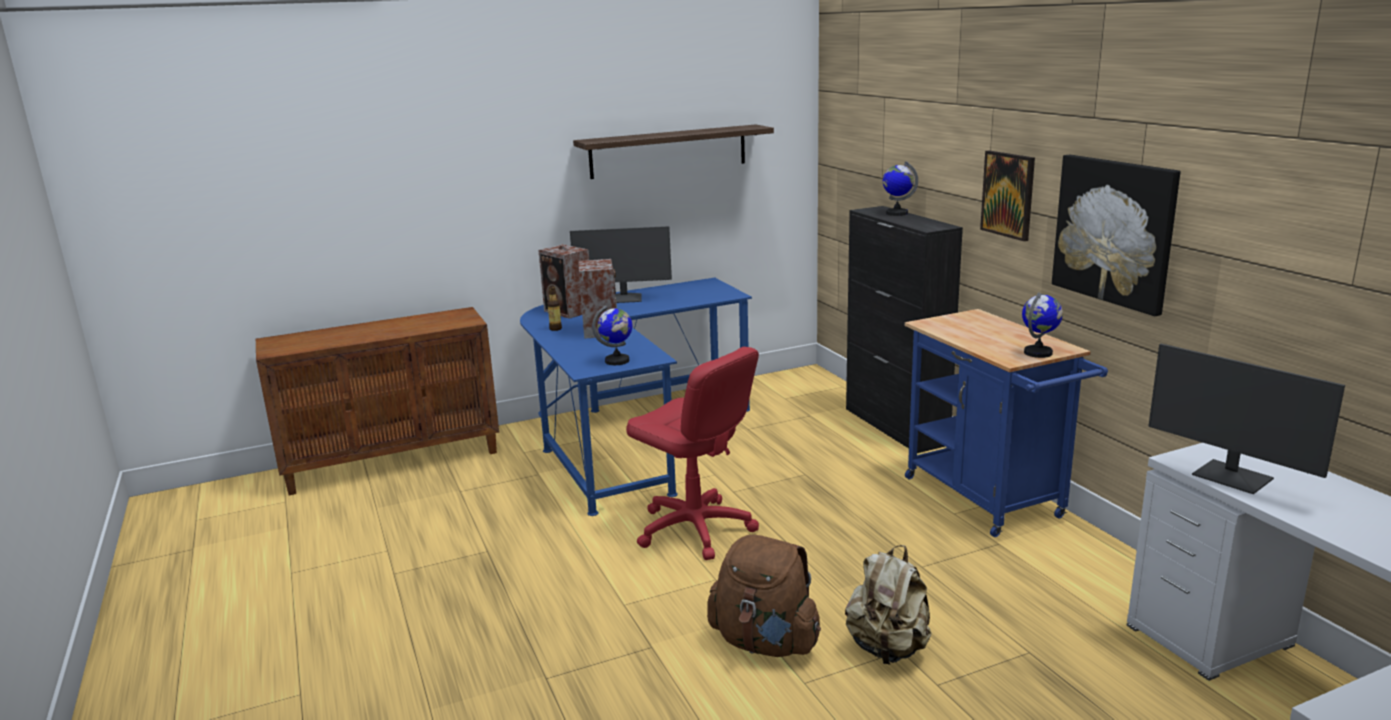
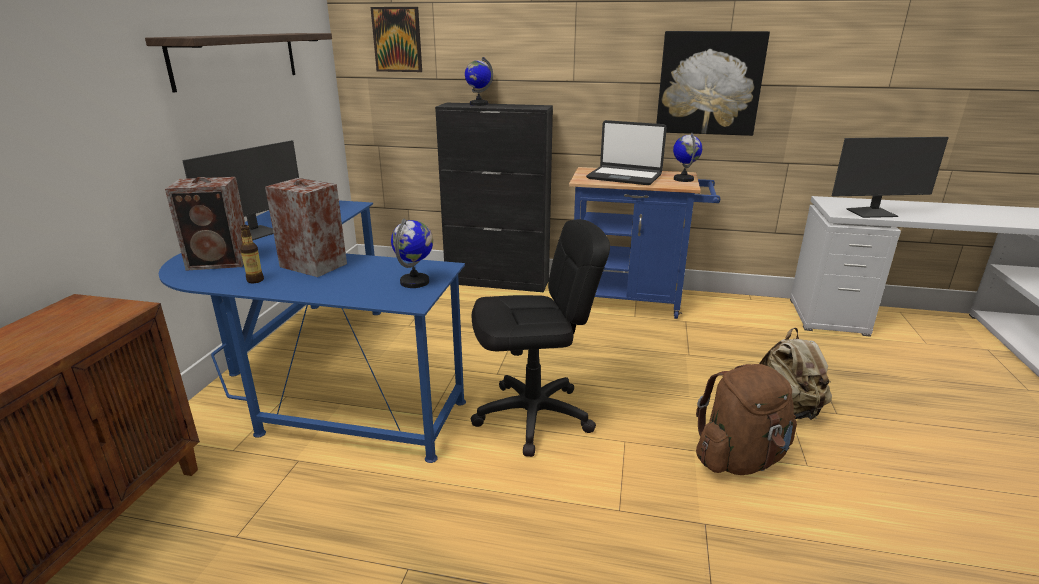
camera: 55 degrees left, 5 degrees up
(695, 529) = (533, 416): red office chair -> black office chair
(983, 332) = (624, 177): none -> laptop
(1008, 194) = (600, 71): picture -> picture (397, 39)

